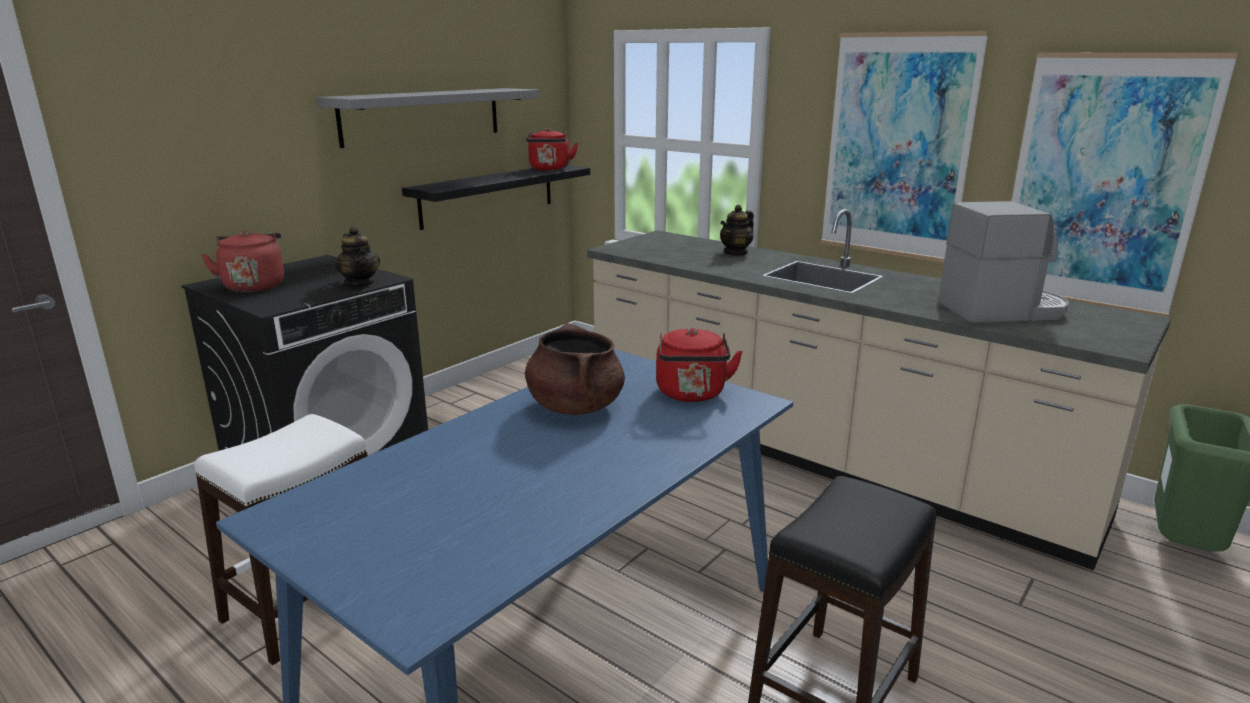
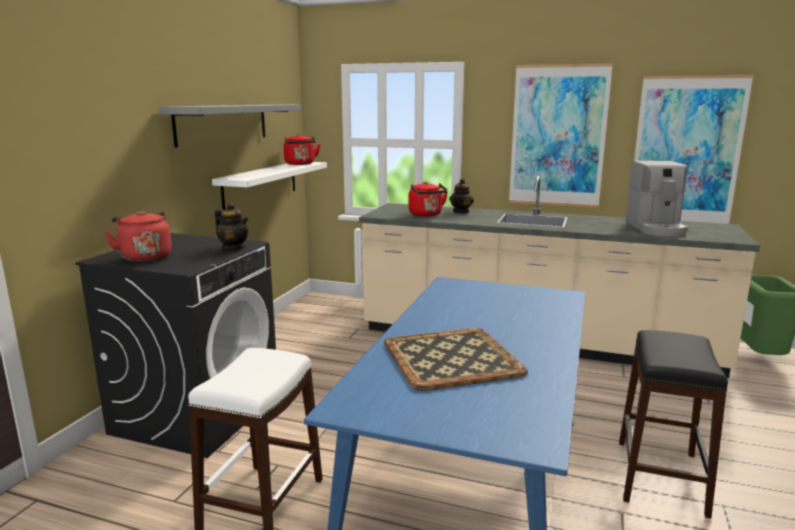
camera: 20 degrees left, 5 degrees down
(477, 473) = (452, 357): none -> tray
(488, 195) = (261, 184): black shelf -> white shelf
(575, 406) = (460, 311): brown cooking pot -> none
(692, 394) = (523, 295): red kettle -> red kettle (426, 215)
(1003, 310) = (656, 228): coffee machine -> coffee machine turned 120 degrees clockwise

